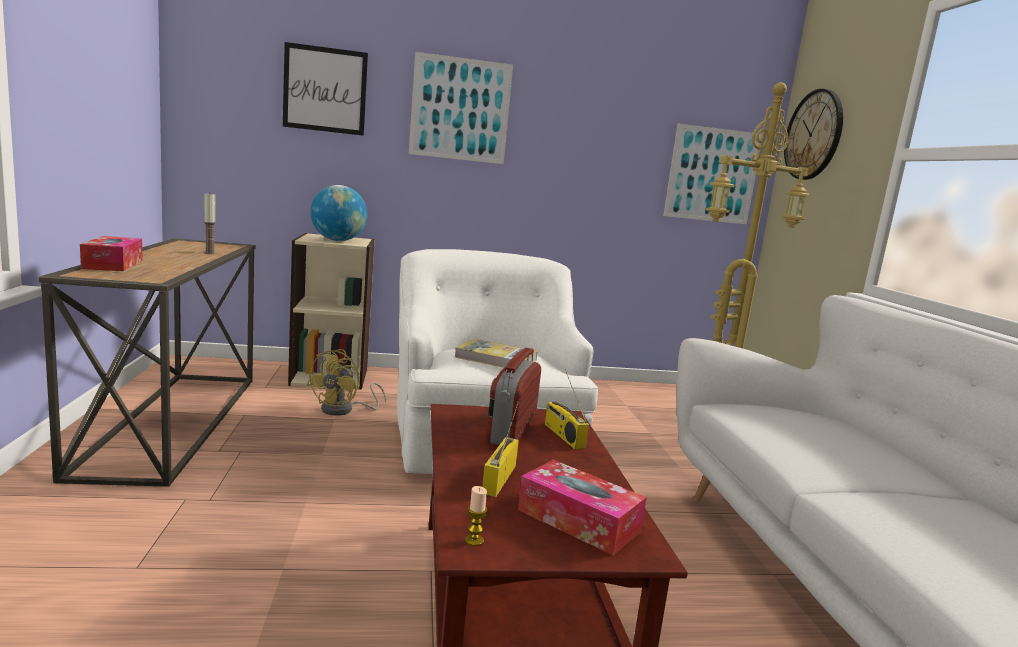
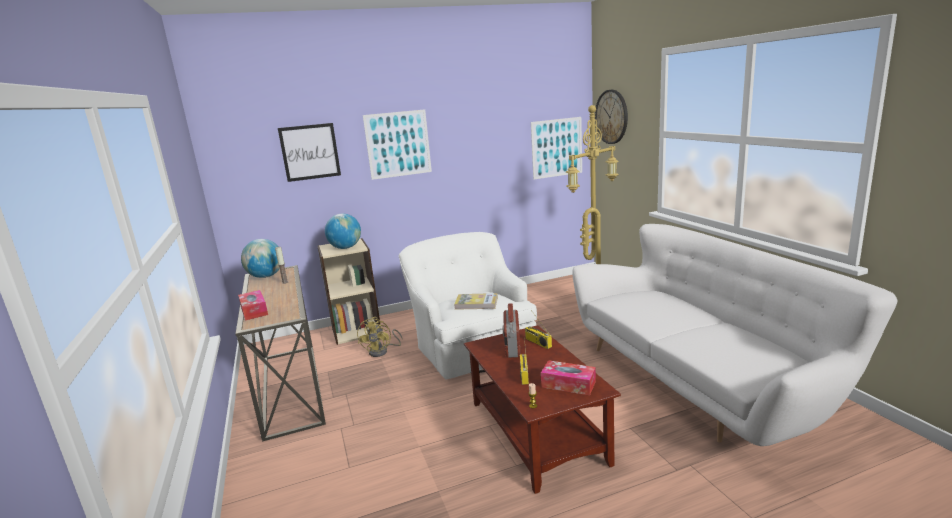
camera: 10 degrees left, 5 degrees up
(196, 245) = (266, 276): none -> globe

